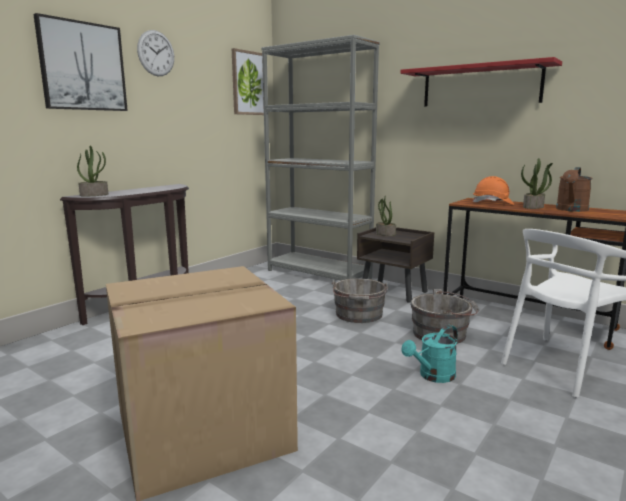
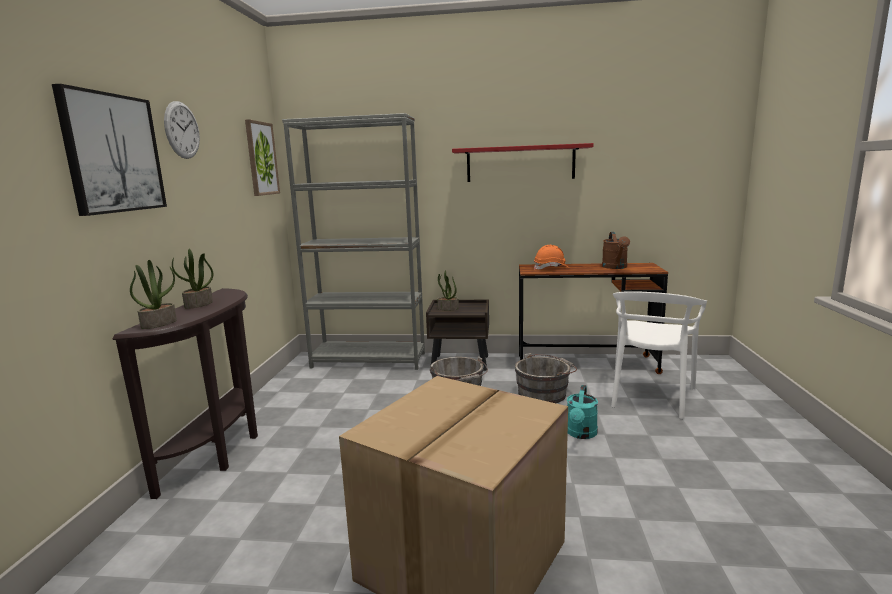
camera: 30 degrees left, 0 degrees up
(533, 207) = (587, 268): potted plant -> potted plant (199, 304)

